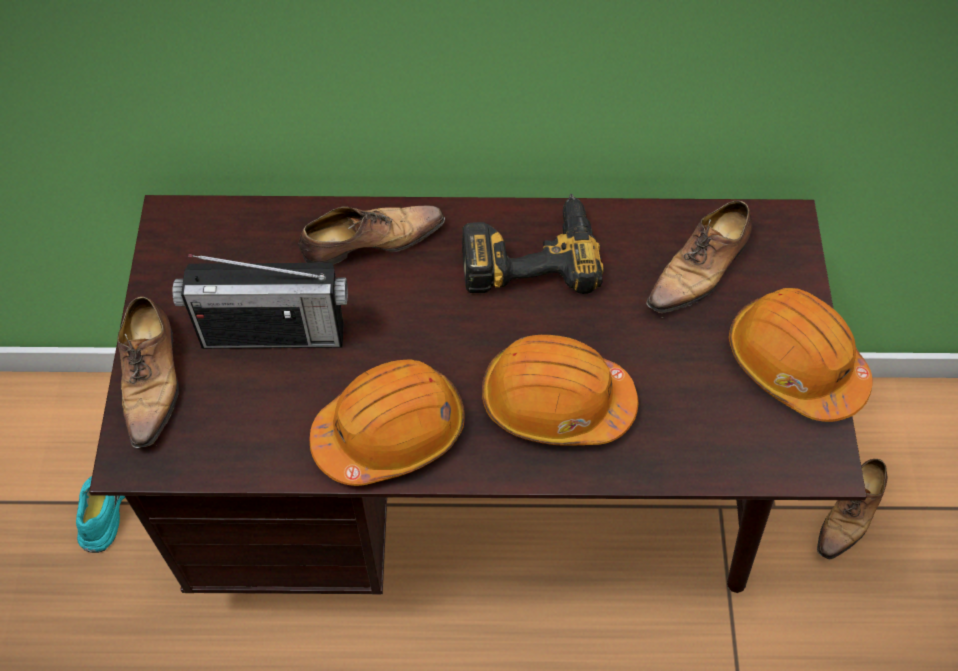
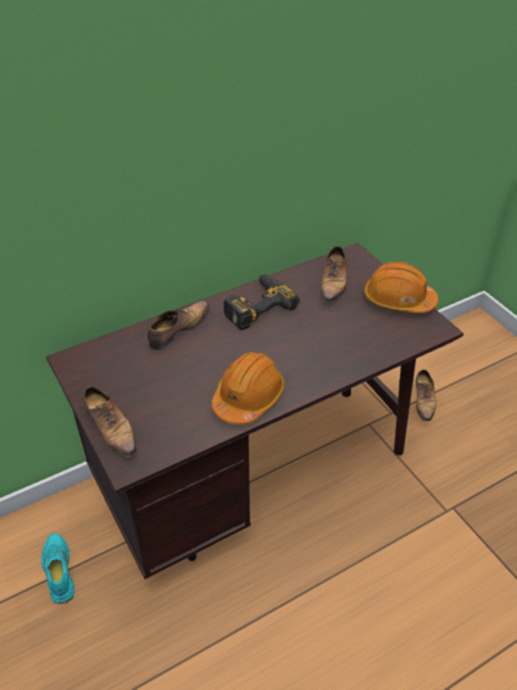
camera: 30 degrees left, 15 degrees down
(273, 333) = (159, 383): radio -> none
(555, 402) = (313, 354): orange hard hat -> none

